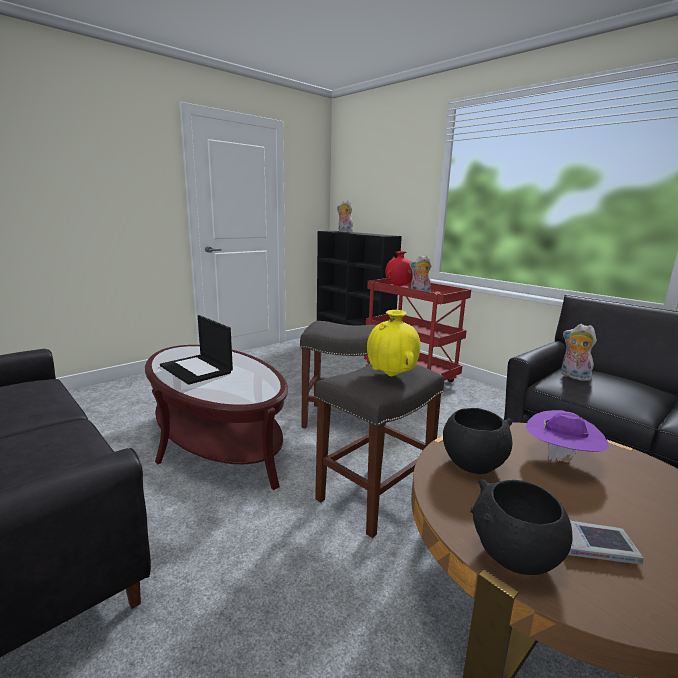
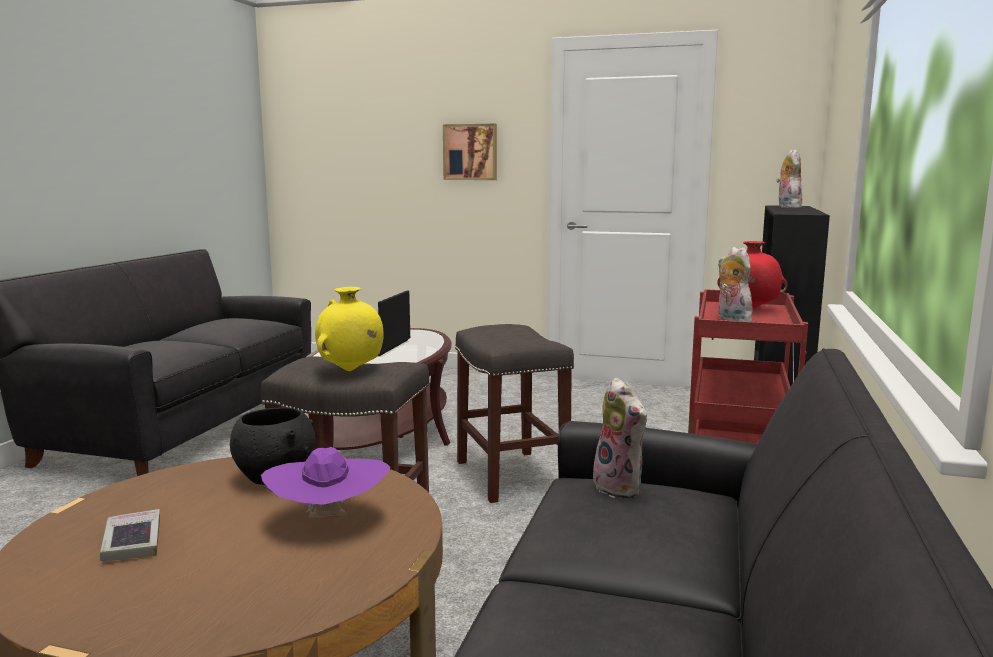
camera: 60 degrees right, 5 degrees down
(118, 190) = (470, 152): none -> picture
(514, 557) = (104, 508): black bowl -> none
(573, 376) = (621, 488): plush toy -> plush toy turned 135 degrees clockwise

